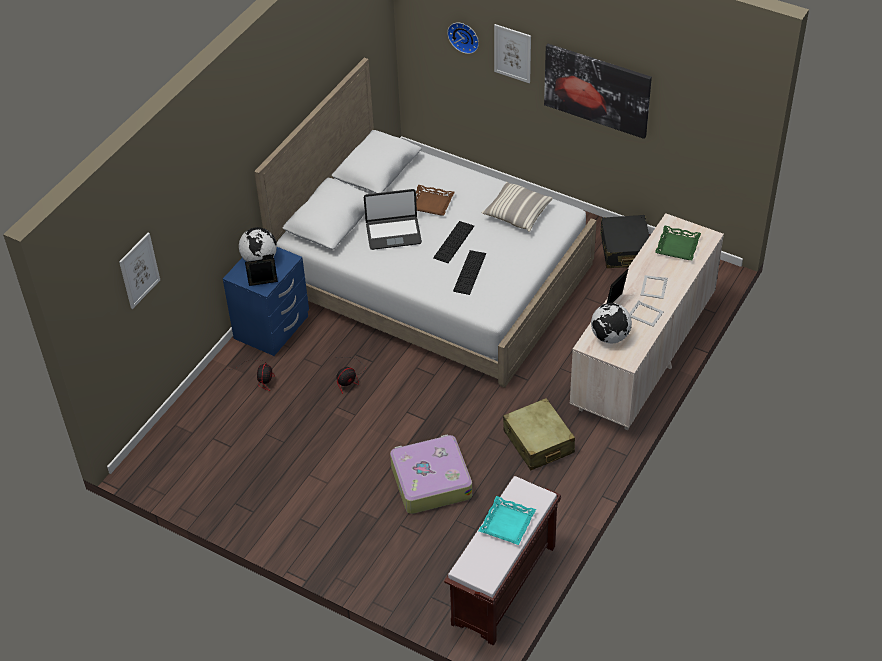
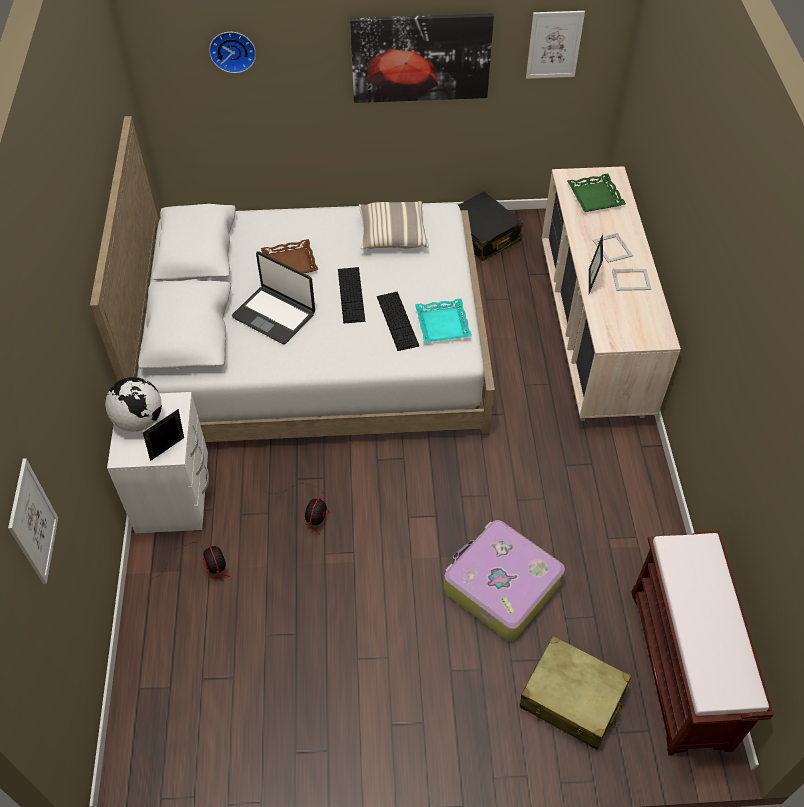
camera: 35 degrees left, 5 degrees up
(272, 328) = (174, 496): blue nightstand -> white nightstand
(393, 233) = (274, 315): laptop -> laptop turned 75 degrees clockwise
(507, 524) = (703, 602): turquoise tray -> turquoise tray (443, 324)
(512, 53) = (302, 49): picture -> picture (554, 44)
(538, 442) = (572, 477): beige suitcase -> beige suitcase (572, 698)
(610, 337) = (621, 321): globe -> none

